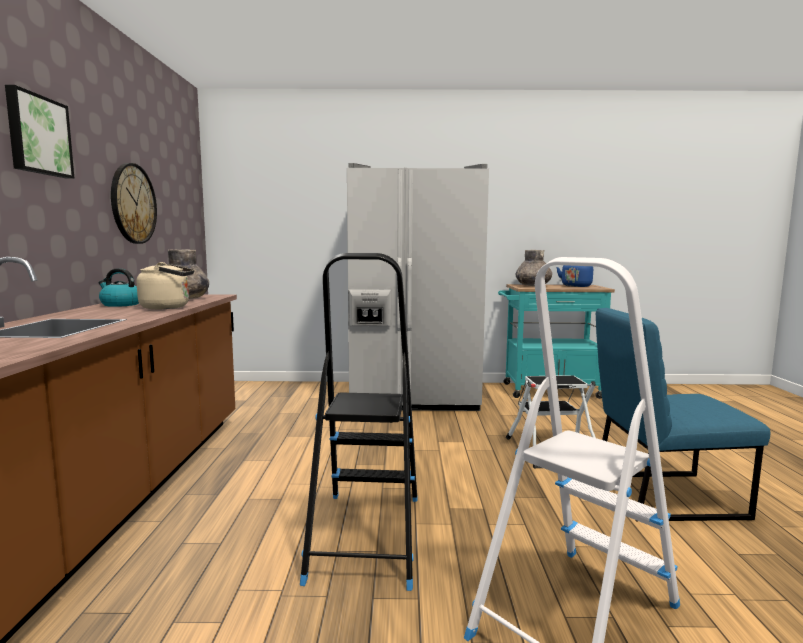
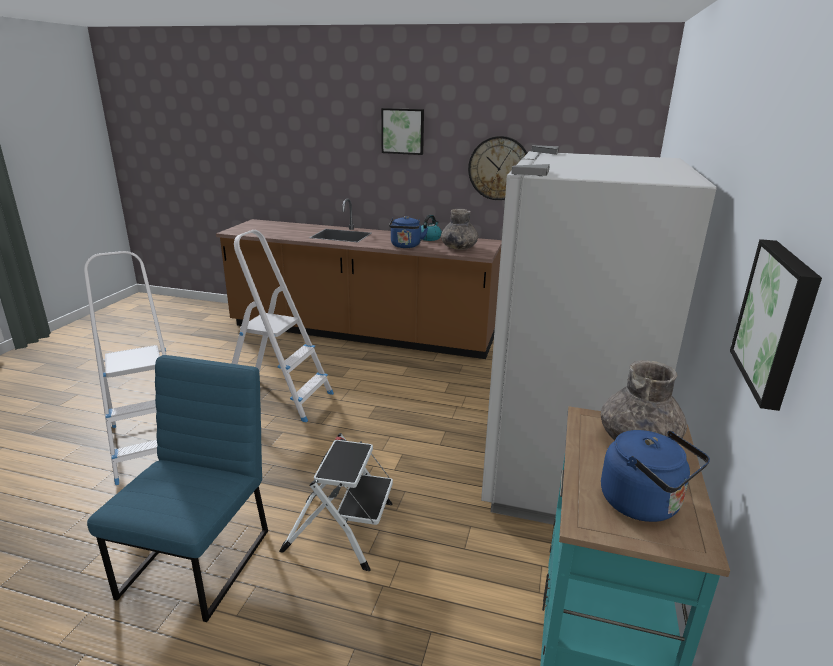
camera: 105 degrees right, 15 degrees up
(168, 307) = (406, 246): beige kettle -> blue kettle
(367, 534) = (279, 398): black step ladder -> white step ladder
(568, 209) = (778, 321): none -> picture

